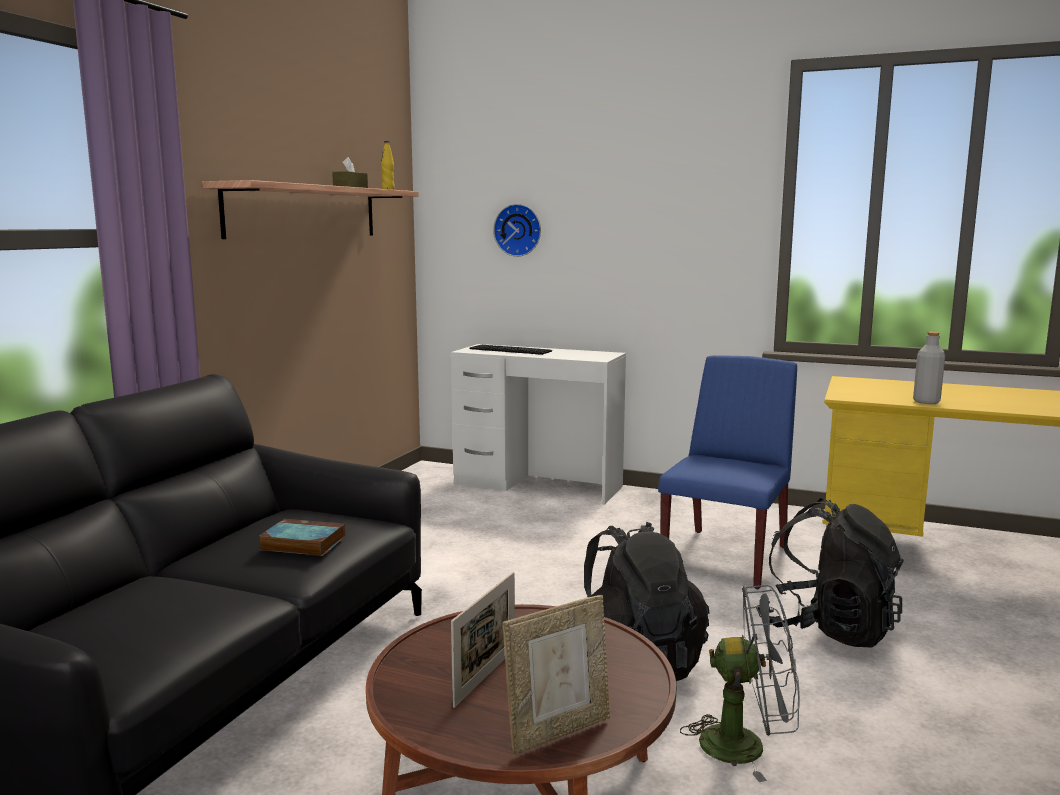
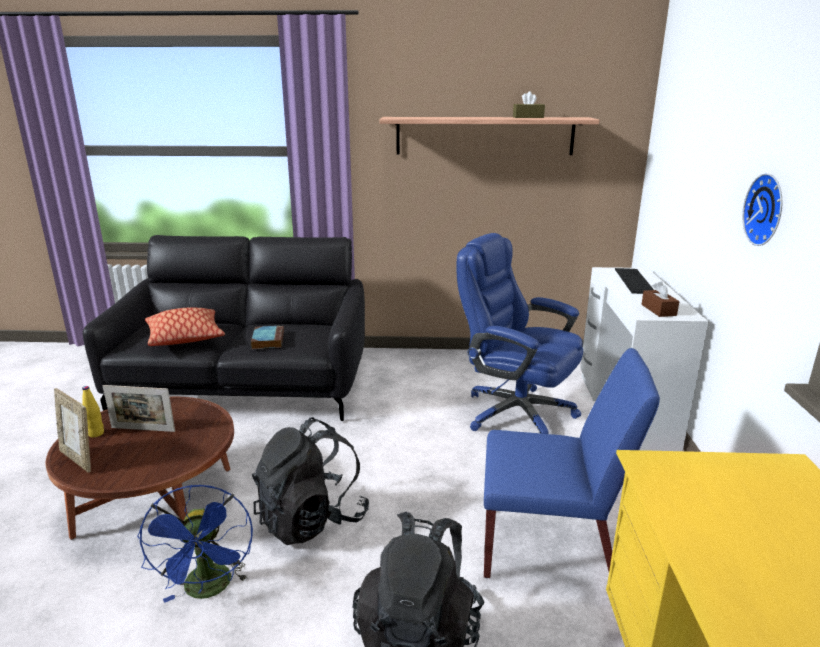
camera: 70 degrees right, 10 degrees up
(175, 608) = (185, 337): none -> pillow
(388, 189) = (564, 118): yellow bottle -> yellow bottle (96, 434)
(497, 524) = (515, 413): none -> blue office chair
(518, 230) = (686, 164): wall clock -> wall clock (767, 210)
(590, 356) = (658, 310): none -> brown tissue box
(746, 745) = (209, 590): grey fan -> blue fan
(926, 402) = (695, 535): grey bottle -> none

